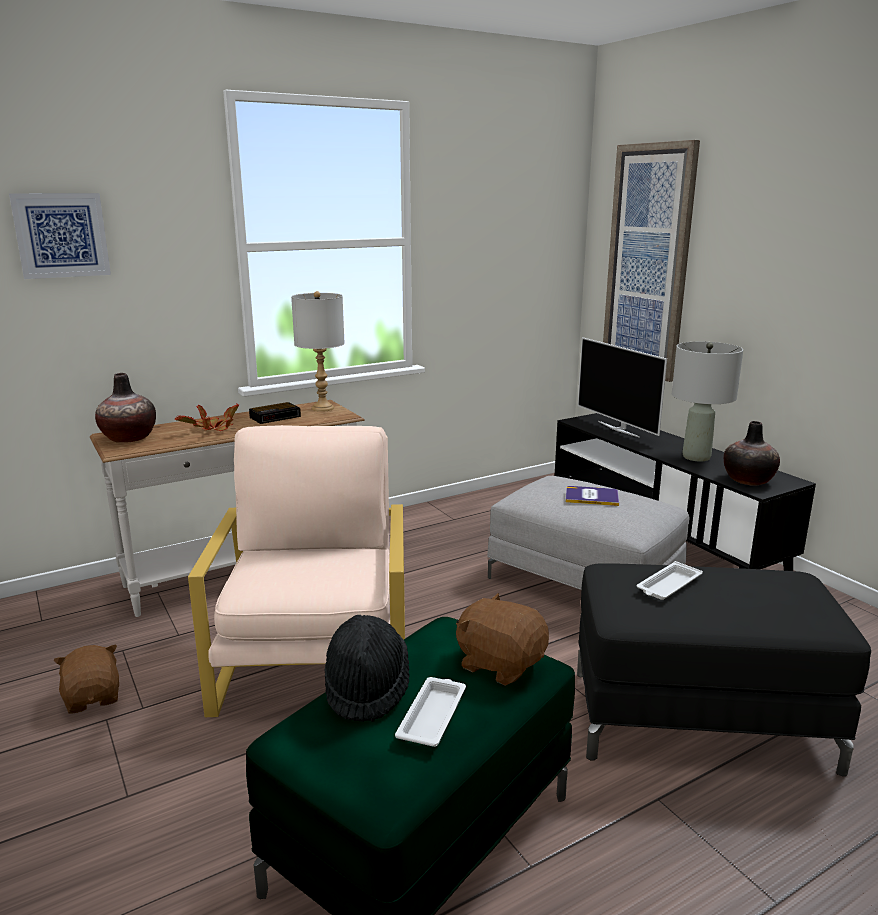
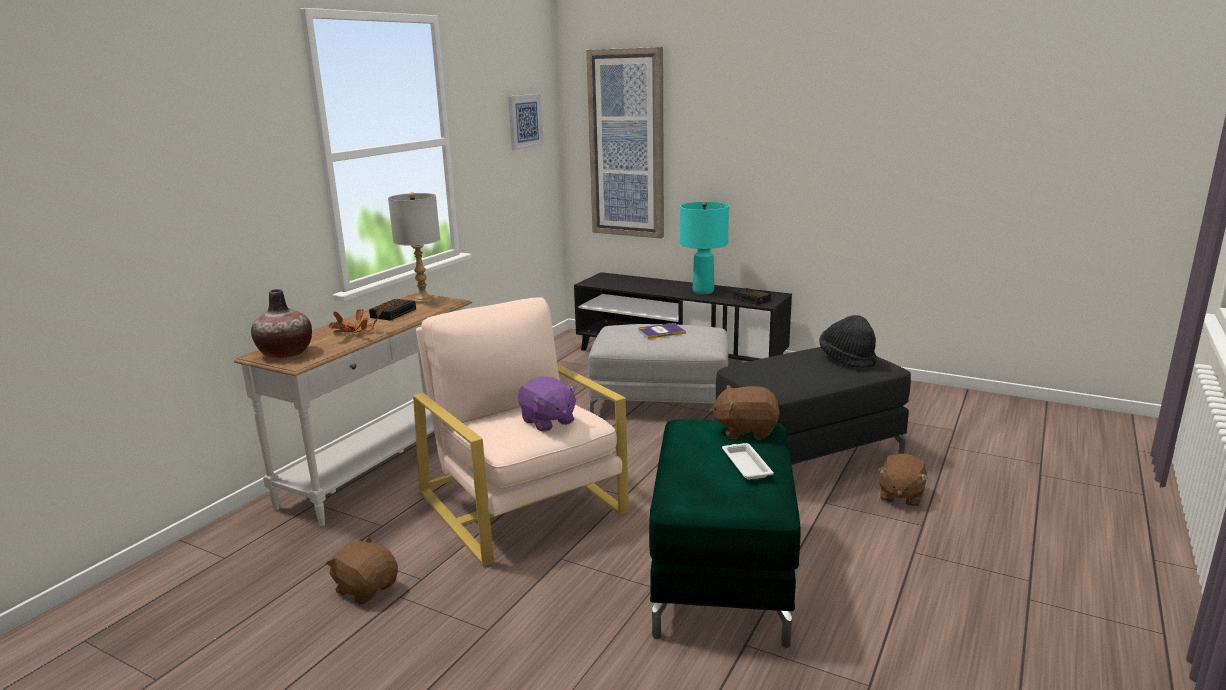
camera: 30 degrees left, 0 degrees up
(61, 235) = (178, 159): picture -> picture (524, 121)
(316, 575) = (547, 421): none -> purple plush toy
(366, 687) = (688, 465): black hat -> black hat (847, 359)
(619, 429) = (627, 282): television -> none
(668, 586) = (784, 367): white tray -> none
(697, 457) = (703, 291): grey table lamp -> turquoise table lamp
(748, 480) = (752, 299): vase -> alarm clock
(784, 836) = (900, 496): none -> brown plush toy

